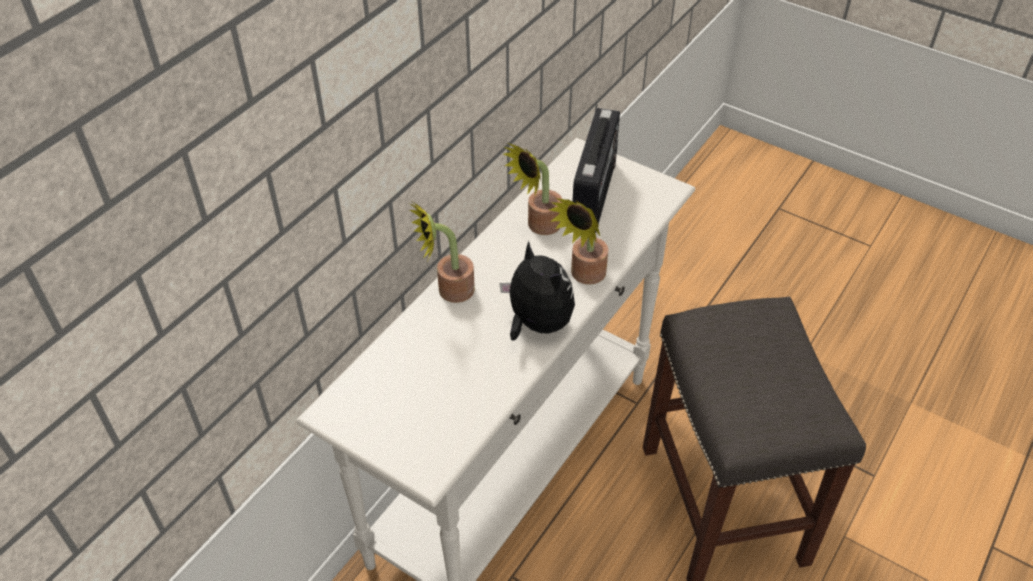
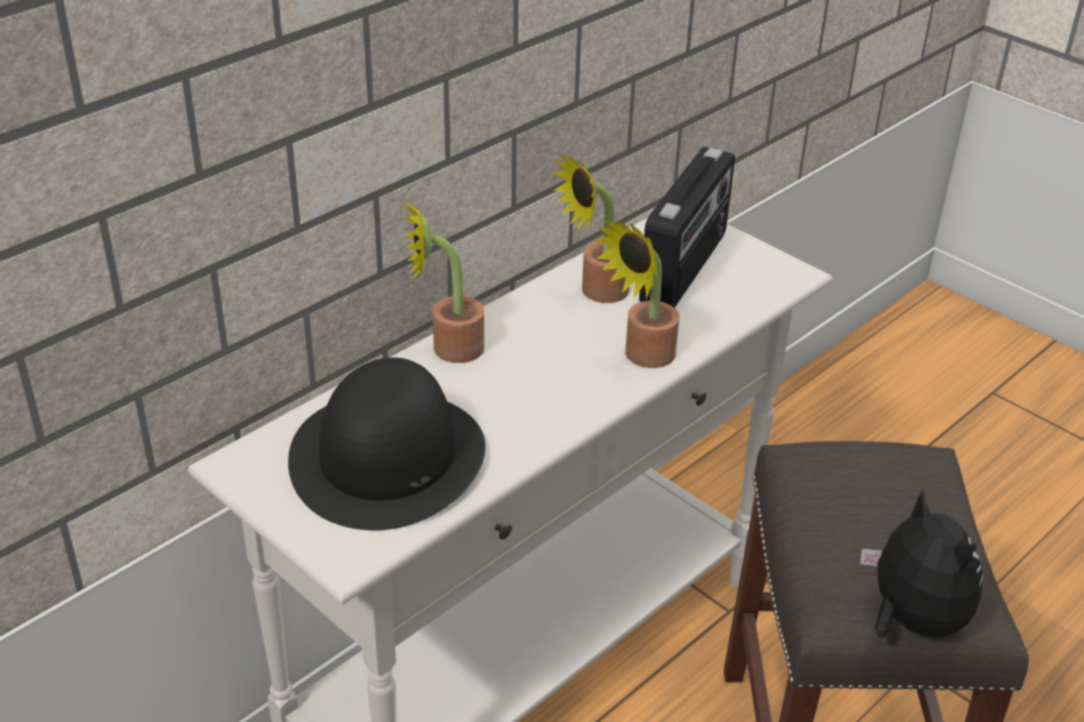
camera: 10 degrees right, 10 degrees down
(433, 388) = (388, 457): none -> black hat
(537, 324) = (558, 403): plush toy -> plush toy (911, 620)

